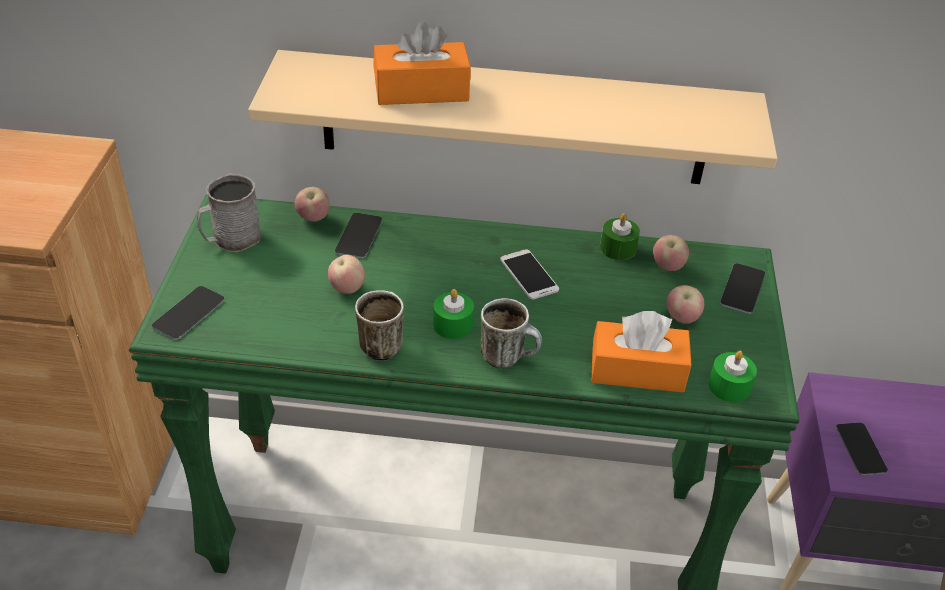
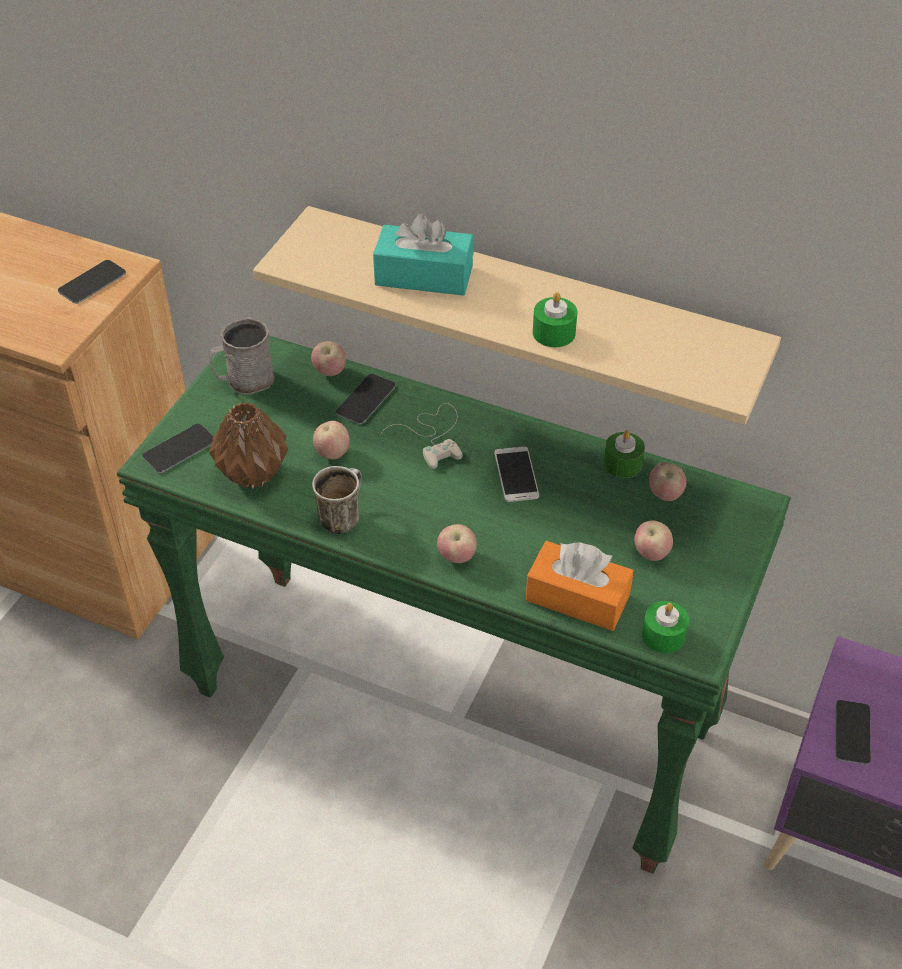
camera: 20 degrees right, 5 degrees up
(276, 321) = (254, 473): none -> brown vase
(421, 90) = (424, 275): orange tissue box -> turquoise tissue box
(437, 255) = (433, 435): none -> white game controller
(453, 325) = (417, 512): green candle -> green candle (554, 333)
(509, 357) = (457, 557): mug -> apple
(742, 289) = (733, 535): phone -> phone (92, 282)

